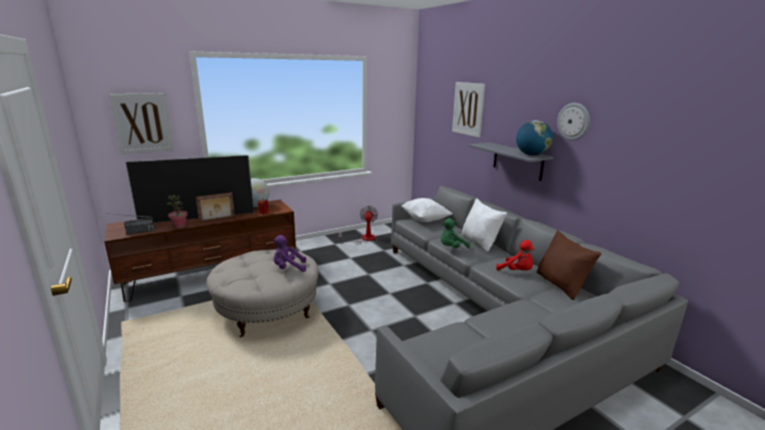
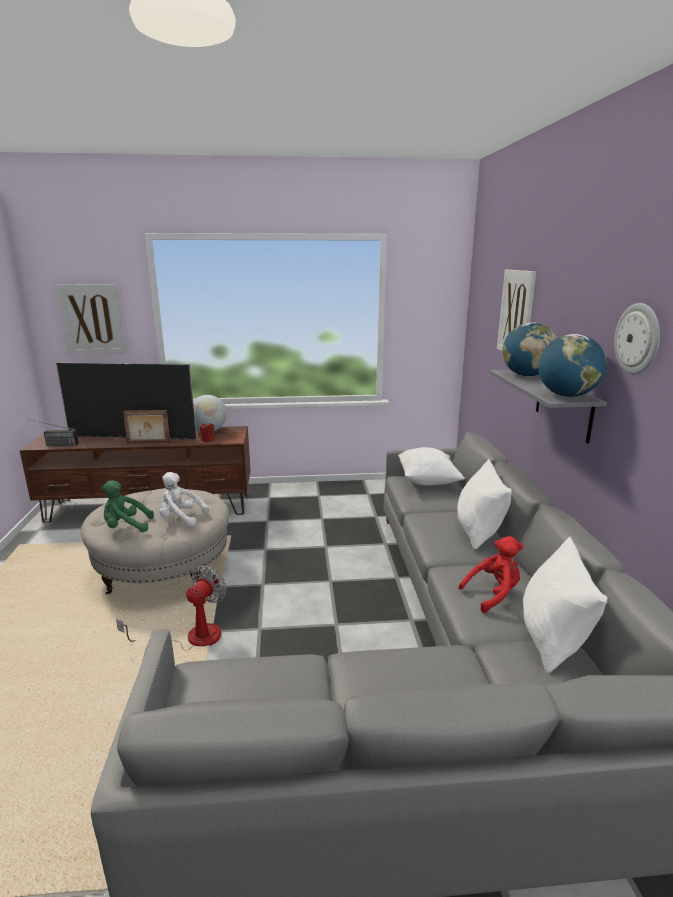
camera: 25 degrees right, 0 degrees up
(179, 226) = (104, 444): potted plant -> none
(288, 268) = (181, 518): purple plush toy -> white plush toy
(363, 239) = (361, 495): fan -> fan (191, 638)
(451, 248) = (423, 532): green plush toy -> green plush toy (126, 527)
(493, 146) = (526, 375): none -> globe
(517, 271) = (493, 594): red plush toy -> red plush toy turned 90 degrees counterclockwise
(561, 285) = (552, 639): brown pillow -> white pillow

